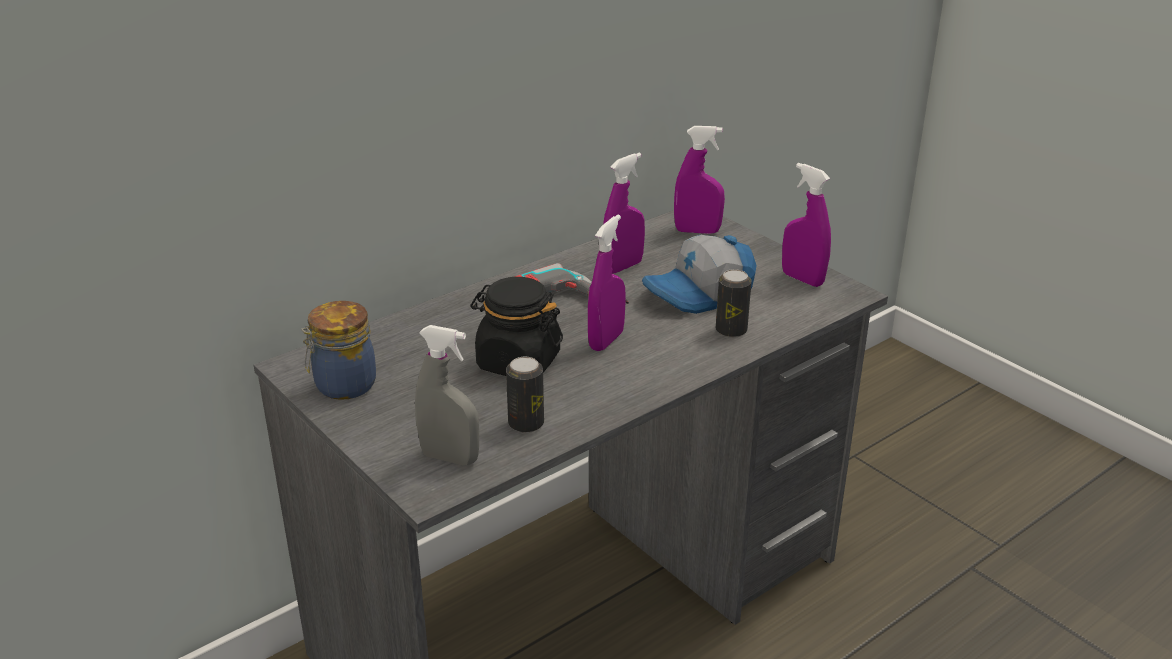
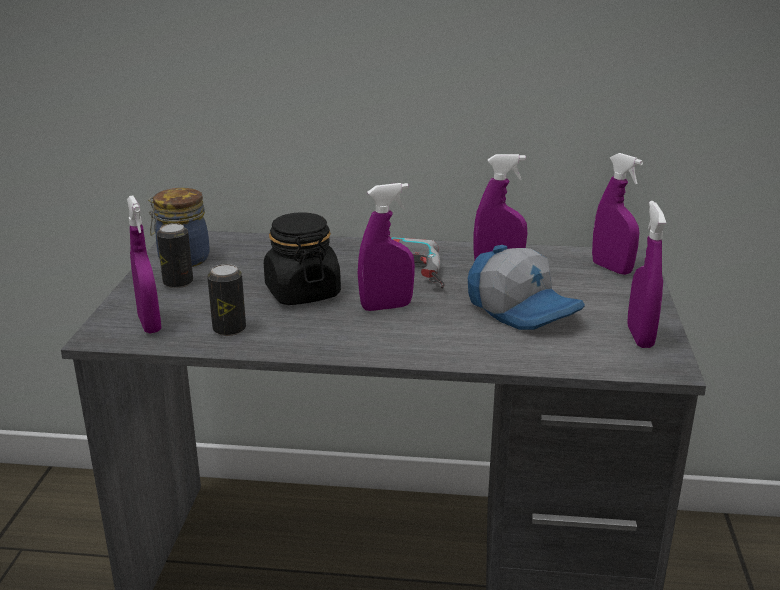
camera: 45 degrees right, 5 degrees down
(450, 458) = (149, 324): grey spray bottle -> purple spray bottle
(700, 294) = (523, 309): cap -> cap turned 150 degrees counterclockwise
(731, 330) = (495, 344): can -> can (178, 283)

